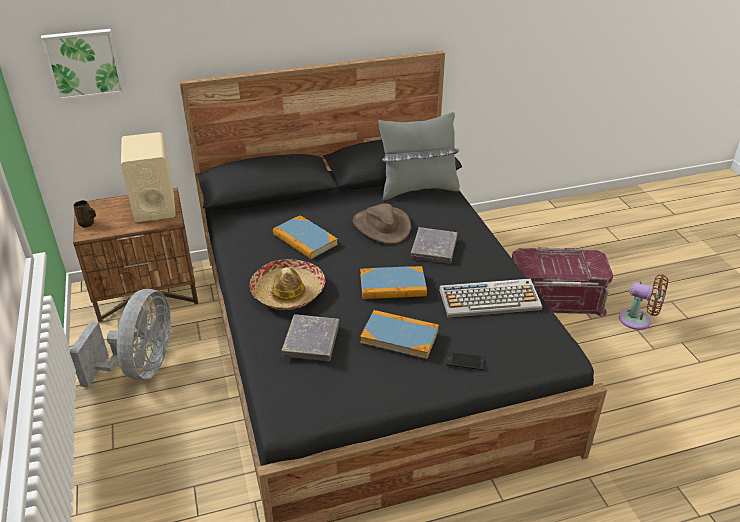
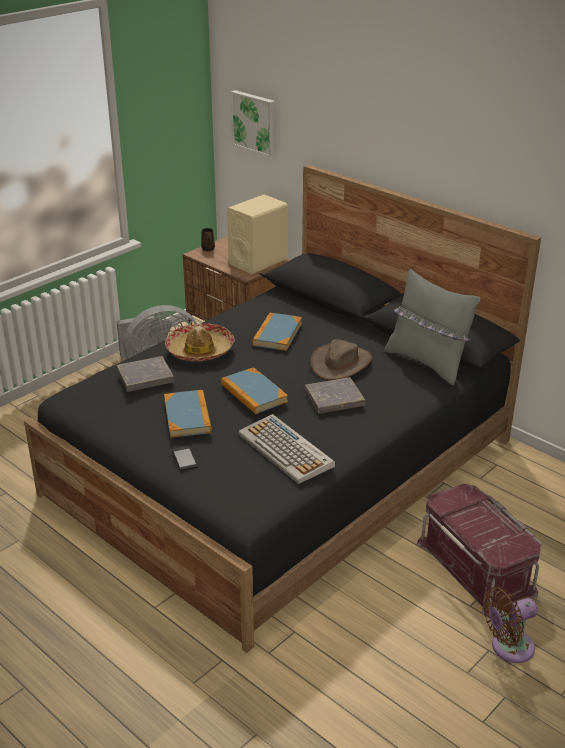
camera: 60 degrees right, 5 degrees down
(638, 320) = (508, 647): brown fan -> brown fan turned 75 degrees clockwise

